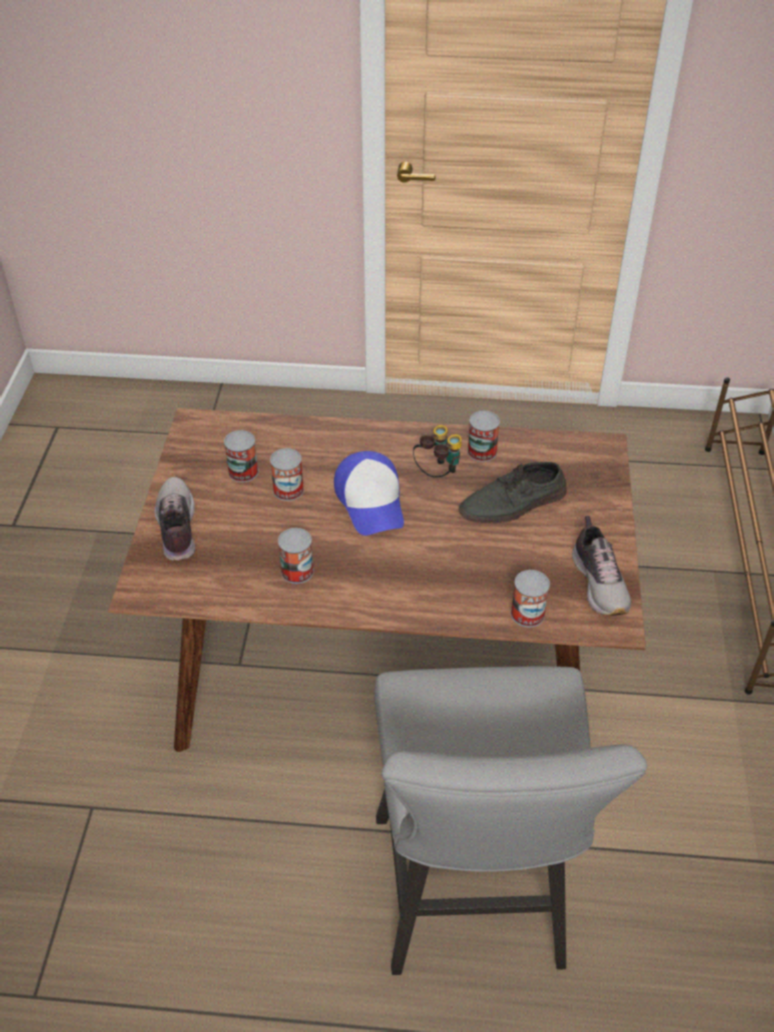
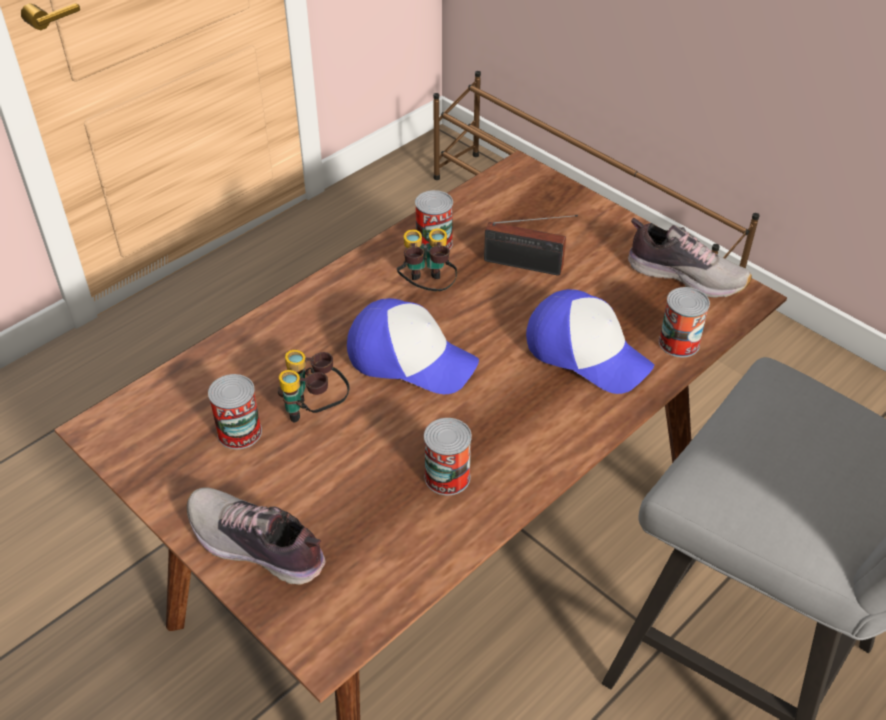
camera: 50 degrees left, 0 degrees up
(288, 490) = (315, 412): can -> binoculars
(466, 574) = (587, 352): none -> cap
(513, 503) = (527, 266): grey shoe -> radio

